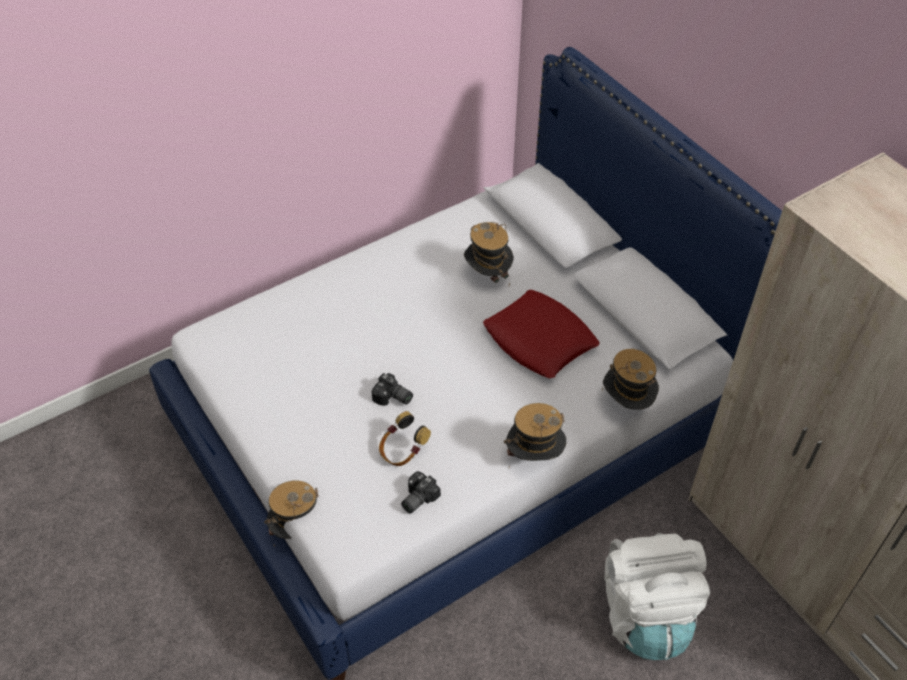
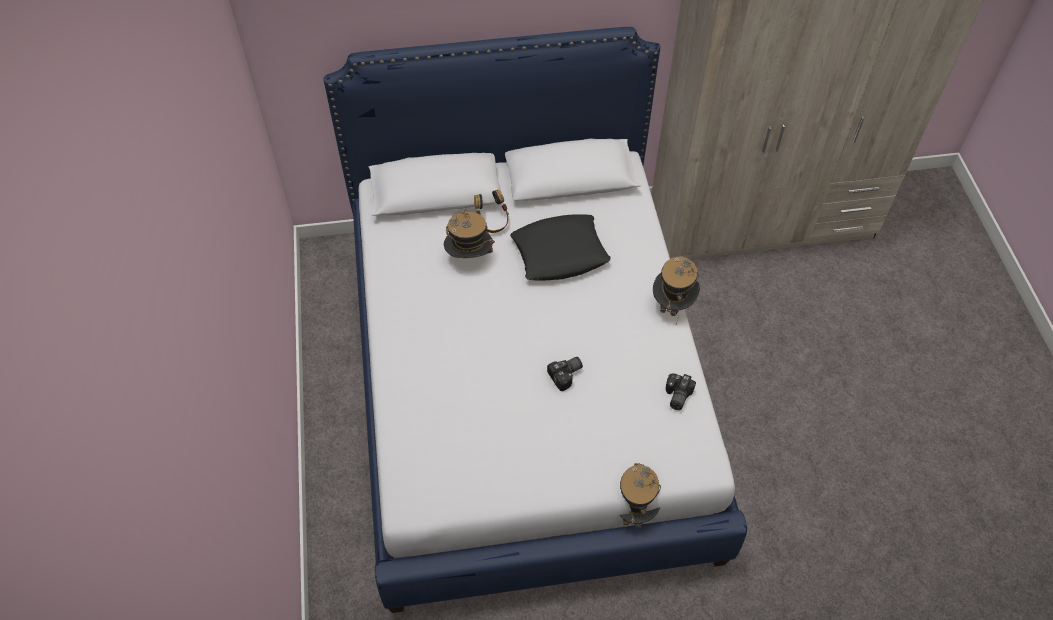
camera: 65 degrees left, 5 degrees up
(402, 451) = (625, 388): headphones -> headphones (492, 221)
(416, 498) = (676, 396): camera -> camera turned 45 degrees clockwise
(540, 340) = (560, 253): red pillow -> black pillow
(626, 404) = (651, 228): hat -> none
(645, 614) = (747, 332): white backpack -> none

